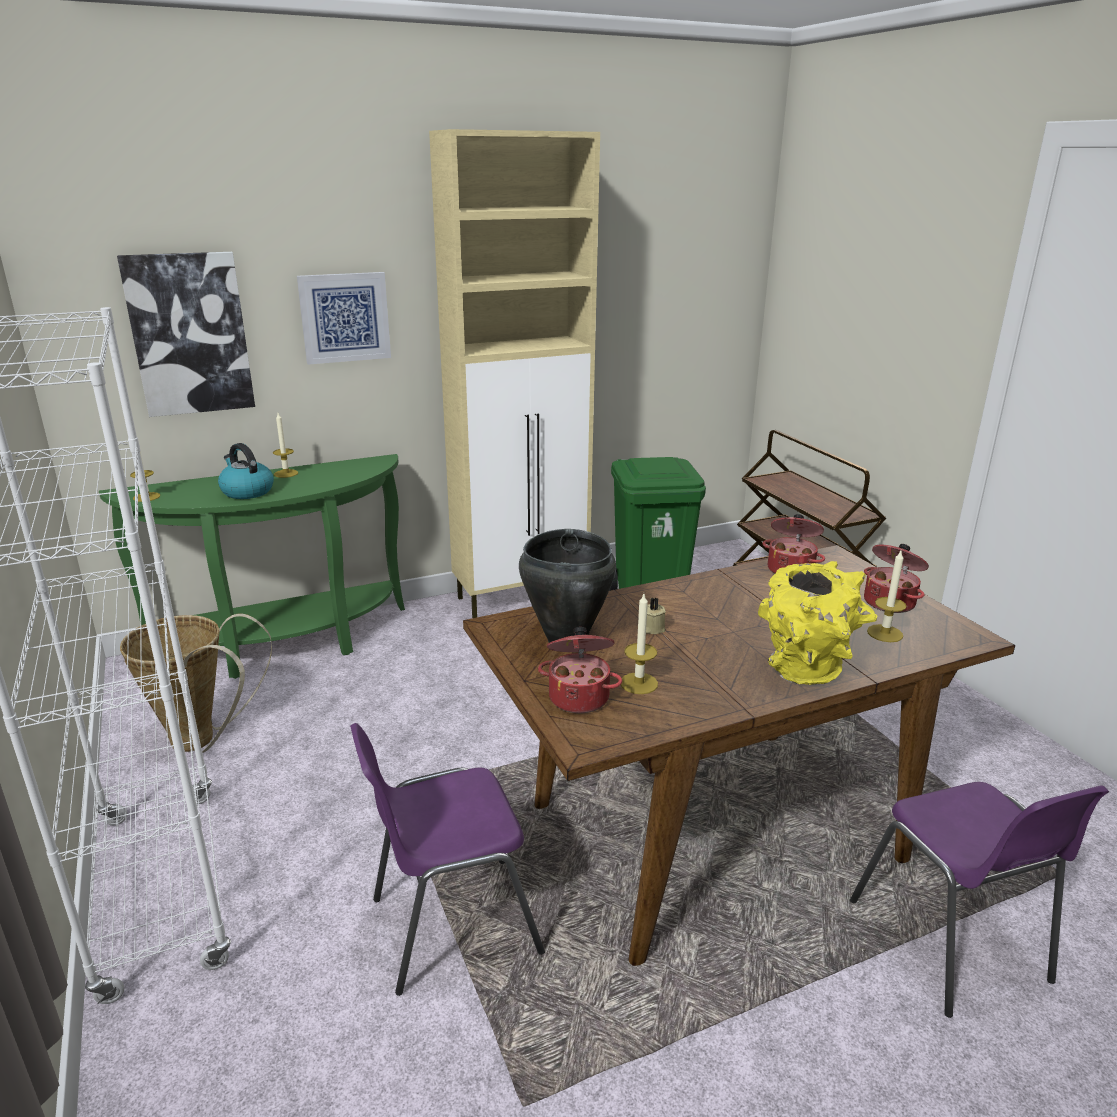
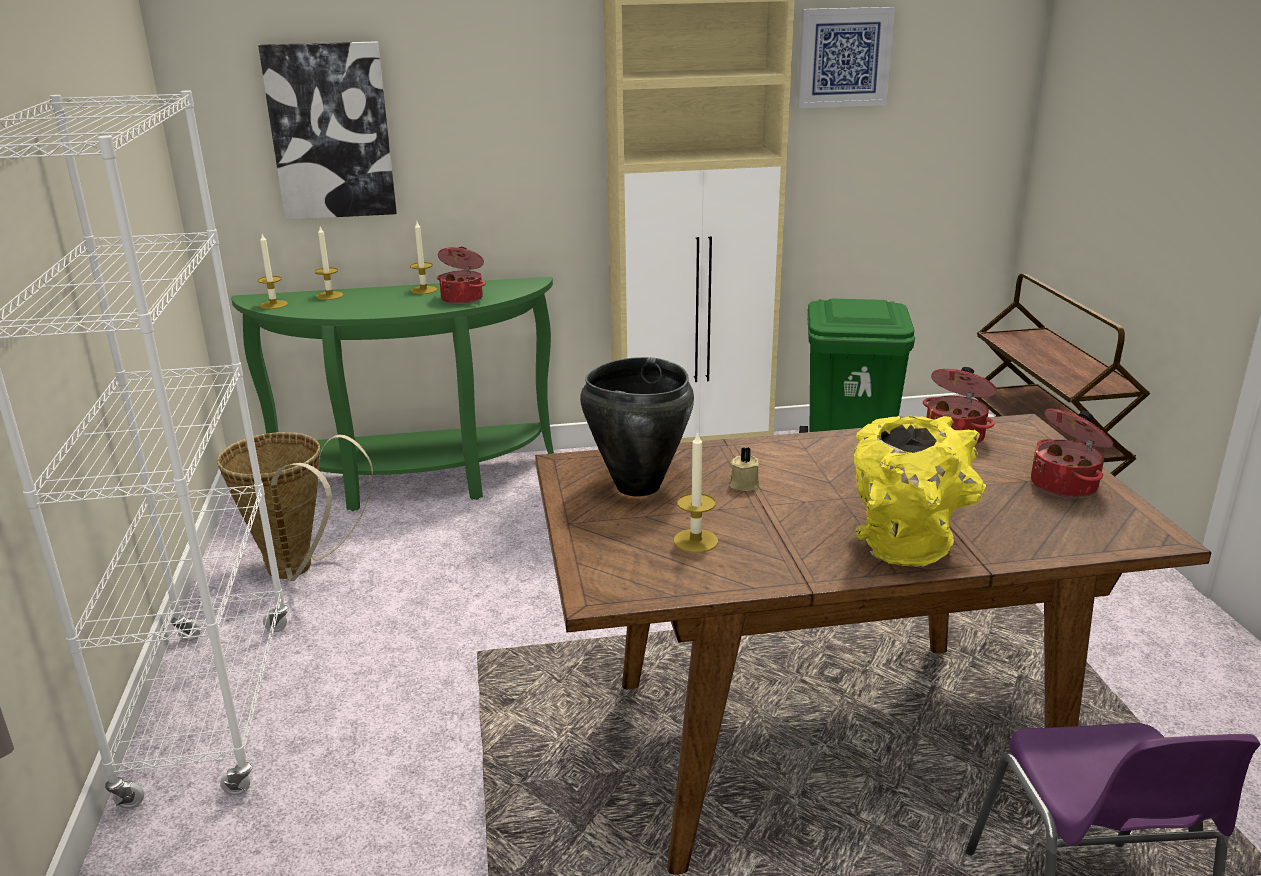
camera: 15 degrees right, 0 degrees up
(246, 491) = (374, 306): kettle -> none
(344, 317) = (499, 117): picture -> picture (844, 57)
(450, 925) = (485, 795): purple chair -> none
(579, 696) = (620, 547): cooking pot -> cooking pot (463, 298)
(885, 633) = (1036, 519): candle -> candle (329, 296)

